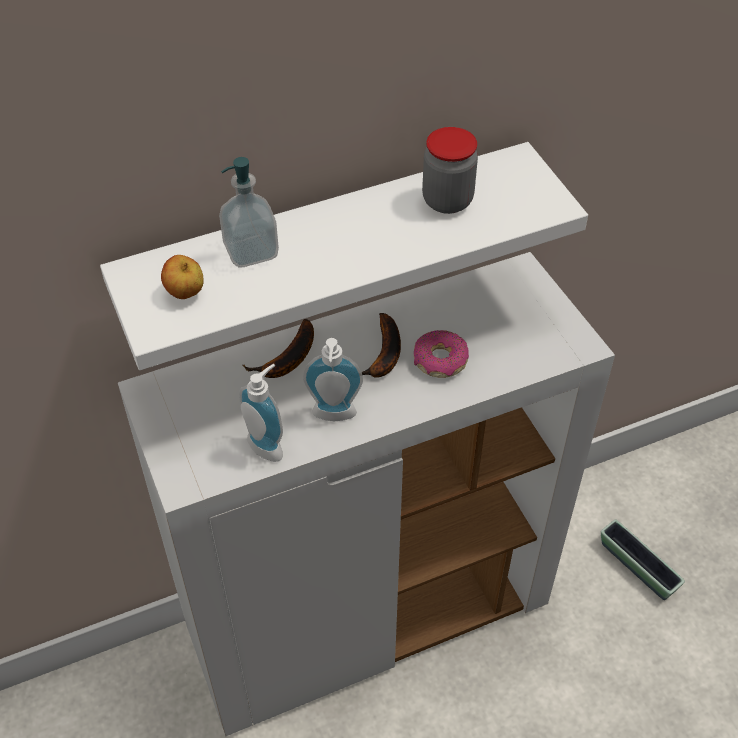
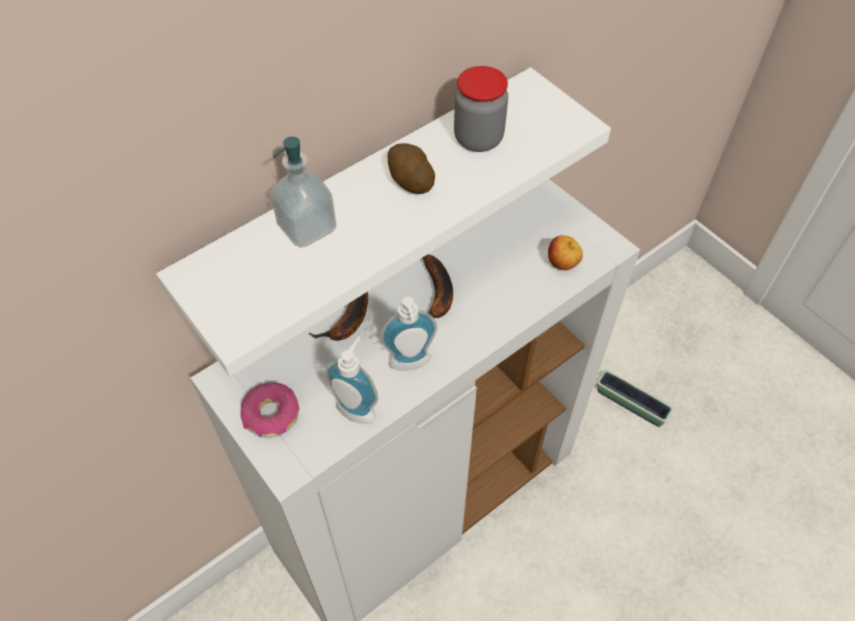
camera: 15 degrees left, 5 degrees up
(185, 293) = (255, 286): apple -> apple (562, 264)
(365, 227) = (410, 180): none -> potato
(440, 361) = (489, 288): donut -> donut (271, 415)

